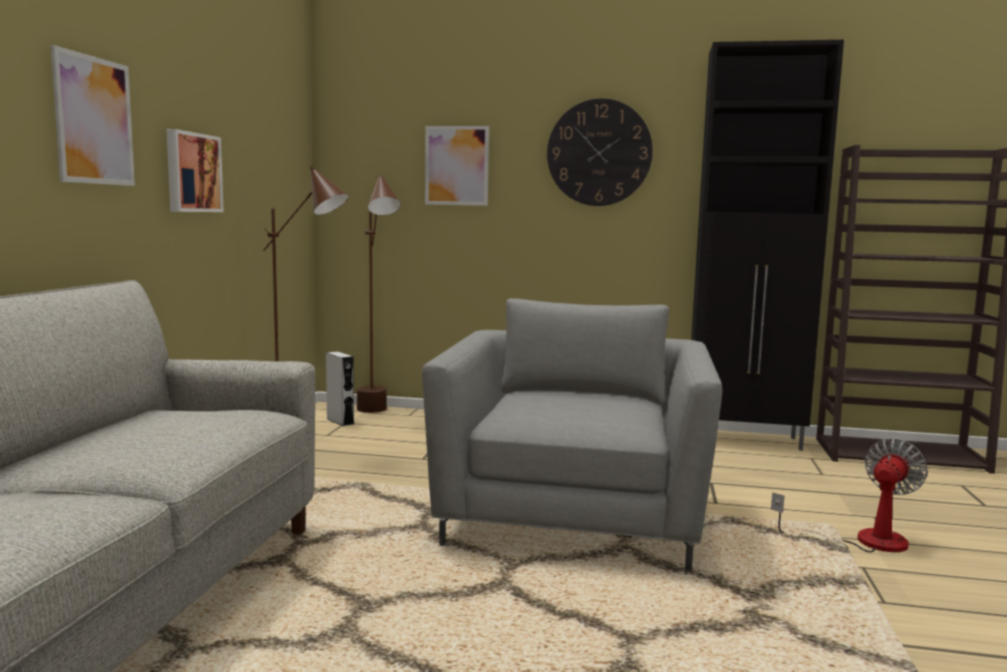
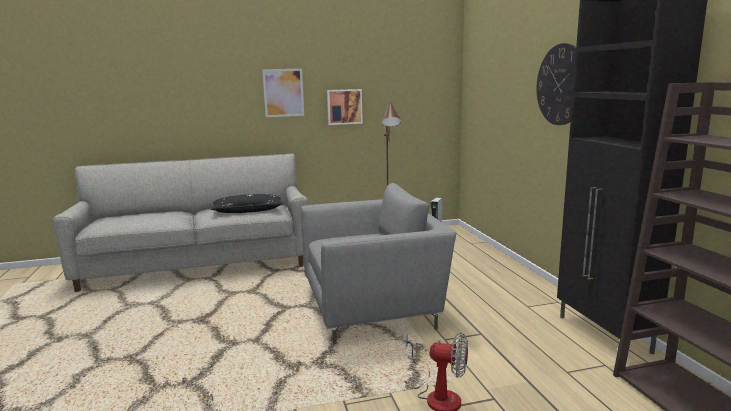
camera: 65 degrees right, 5 degrees up
(197, 427) = (247, 211): none -> black pillow
(377, 415) = (459, 238): brown floor lamp -> none
(456, 165) = (504, 93): picture -> none

